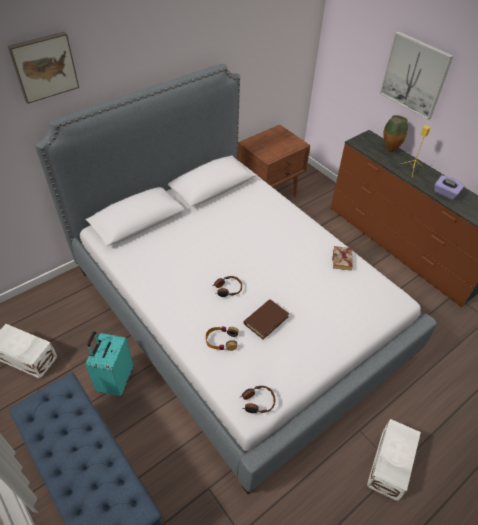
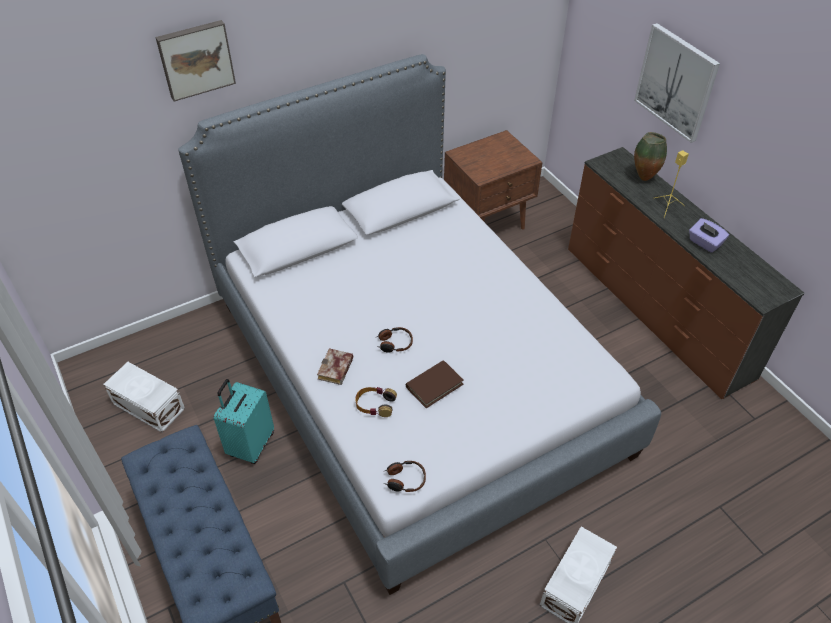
camera: 10 degrees right, 0 degrees up
(343, 261) = (550, 321): book -> book (336, 370)

